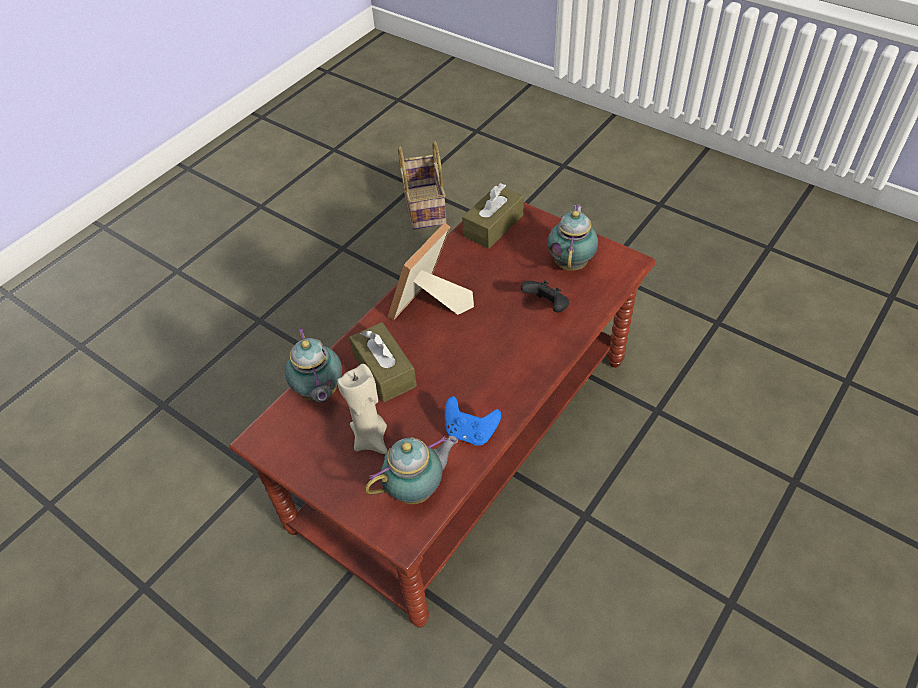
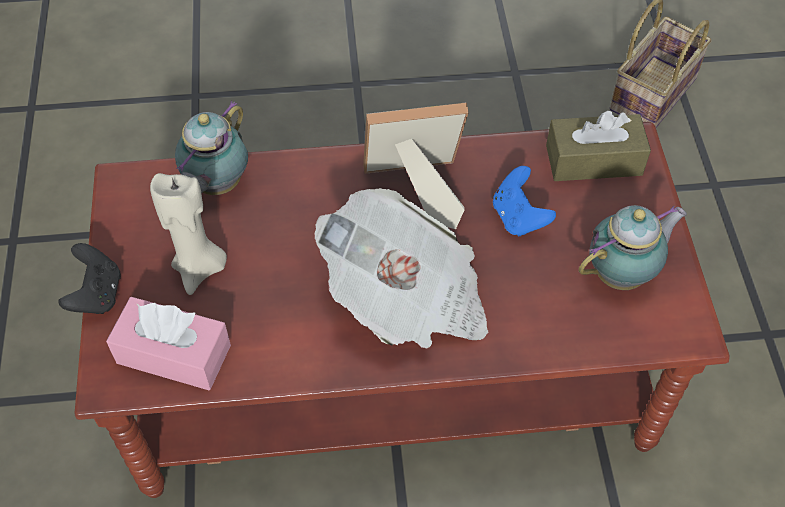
camera: 45 degrees right, 5 degrees up
(384, 371) = (292, 216): brown tissue box -> none
(417, 489) = (174, 354): teapot -> pink tissue box
(470, 432) = (285, 349): blue game controller -> blue game controller (518, 217)
(495, 356) = (407, 298): none -> newspaper
(547, 306) = (528, 297): black game controller -> black game controller (97, 294)

